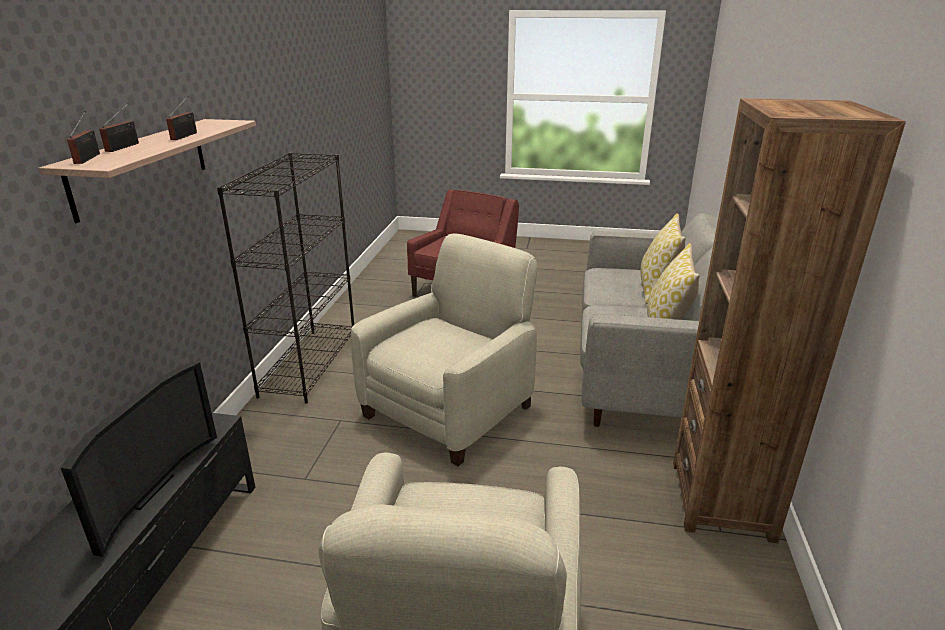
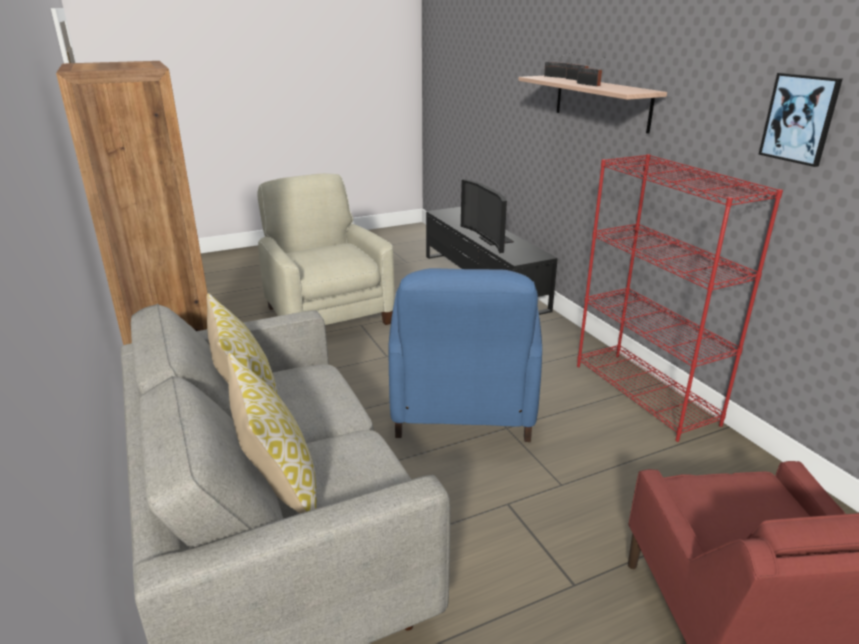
camera: 145 degrees right, 0 degrees up
(277, 103) = (799, 118): none -> picture
(309, 364) = (645, 394): black bookcase -> red bookcase
(450, 410) = (462, 405): beige armchair -> blue armchair

